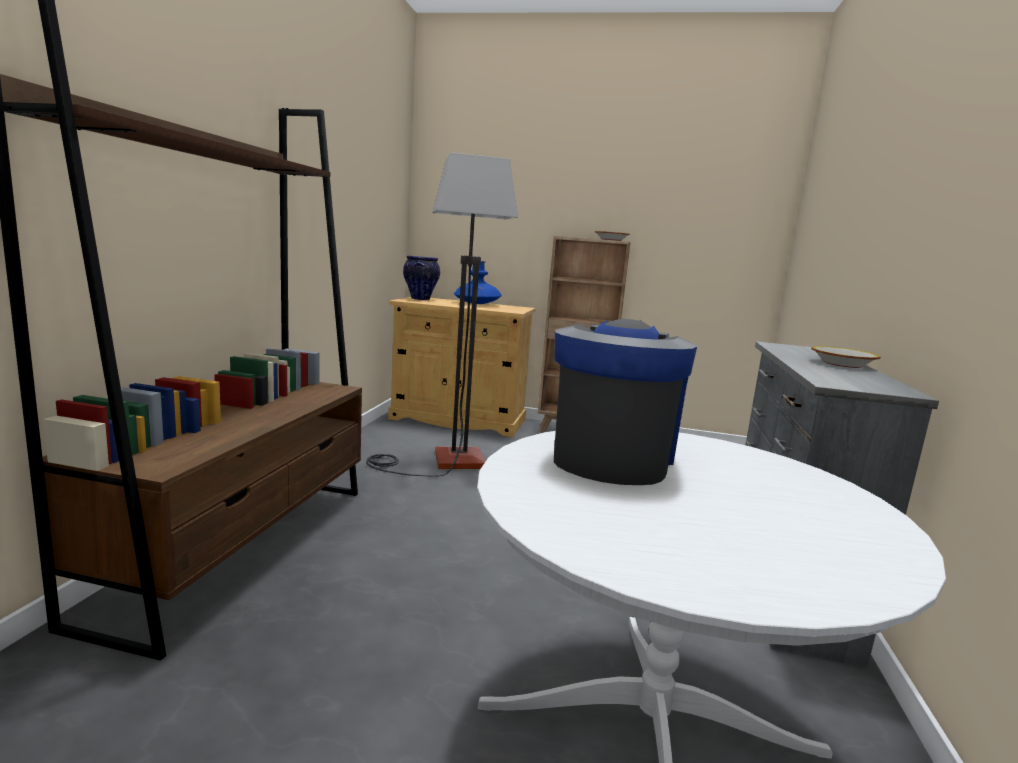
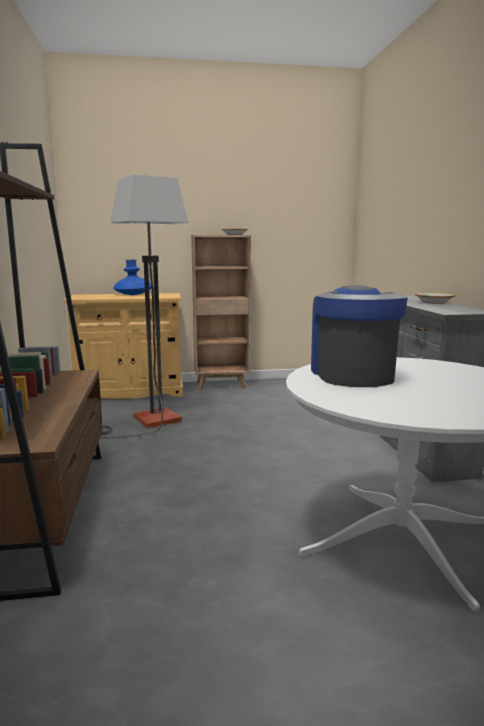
camera: 20 degrees left, 0 degrees up
(420, 299) = (84, 296): vase -> none

